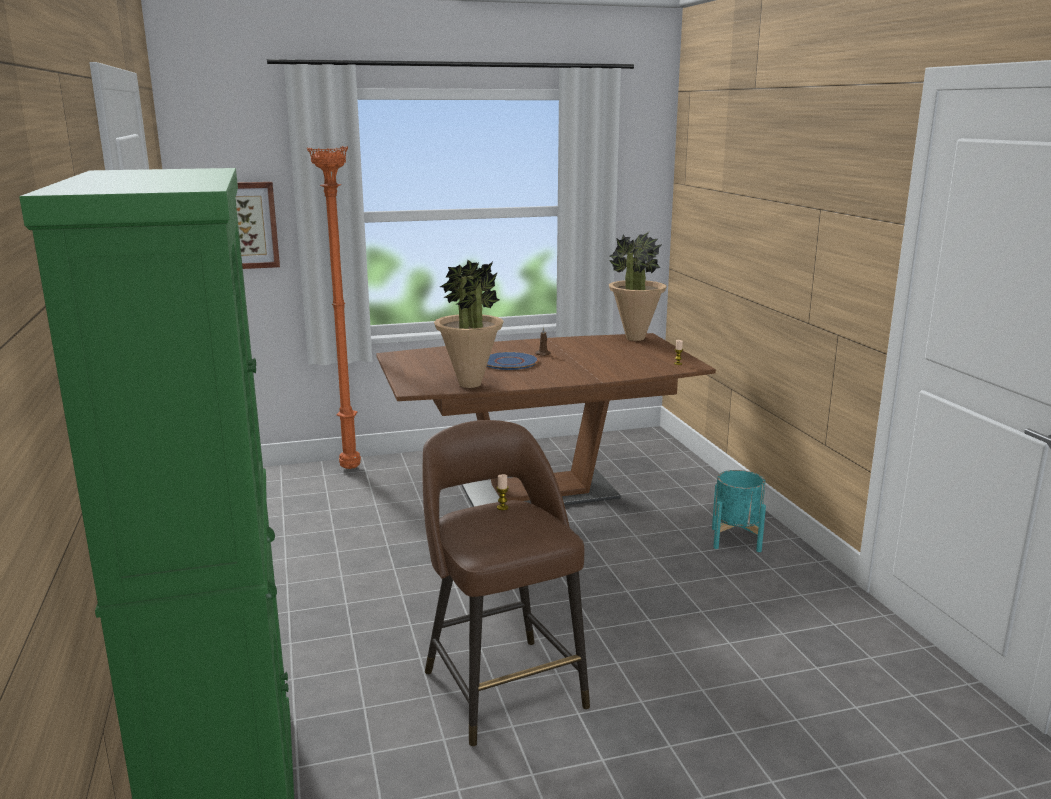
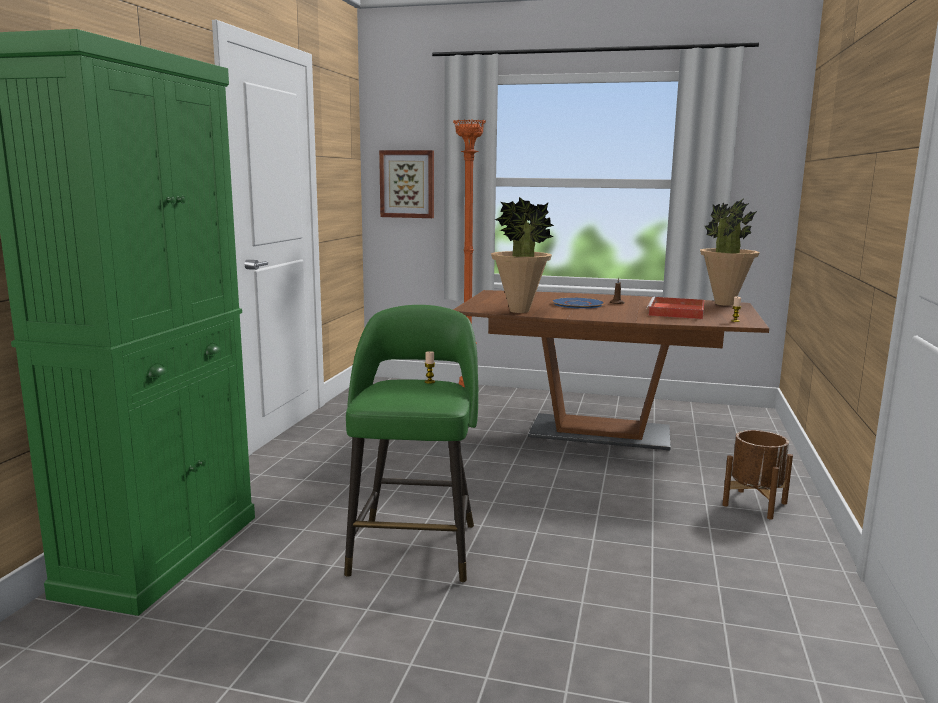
camera: 30 degrees right, 5 degrees down
(502, 686) = (414, 547): brown stool -> green stool
(613, 358) = (676, 312): none -> red tray
(736, 540) = (754, 504): turquoise planter -> brown planter

